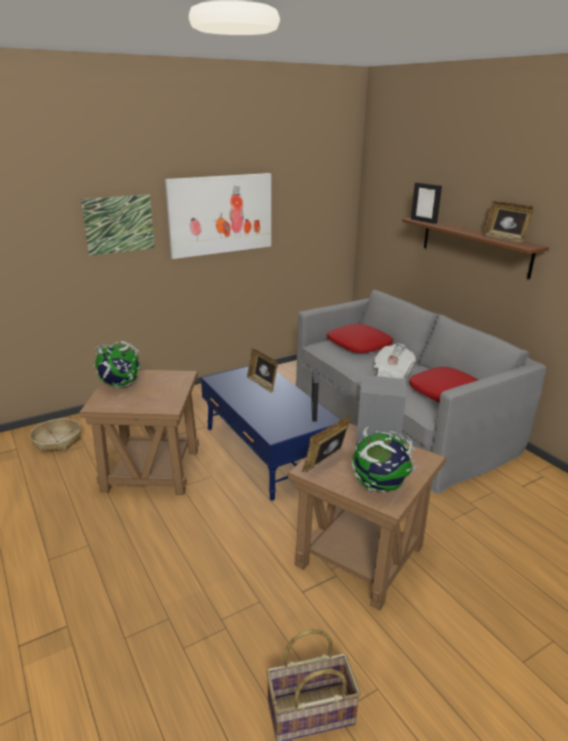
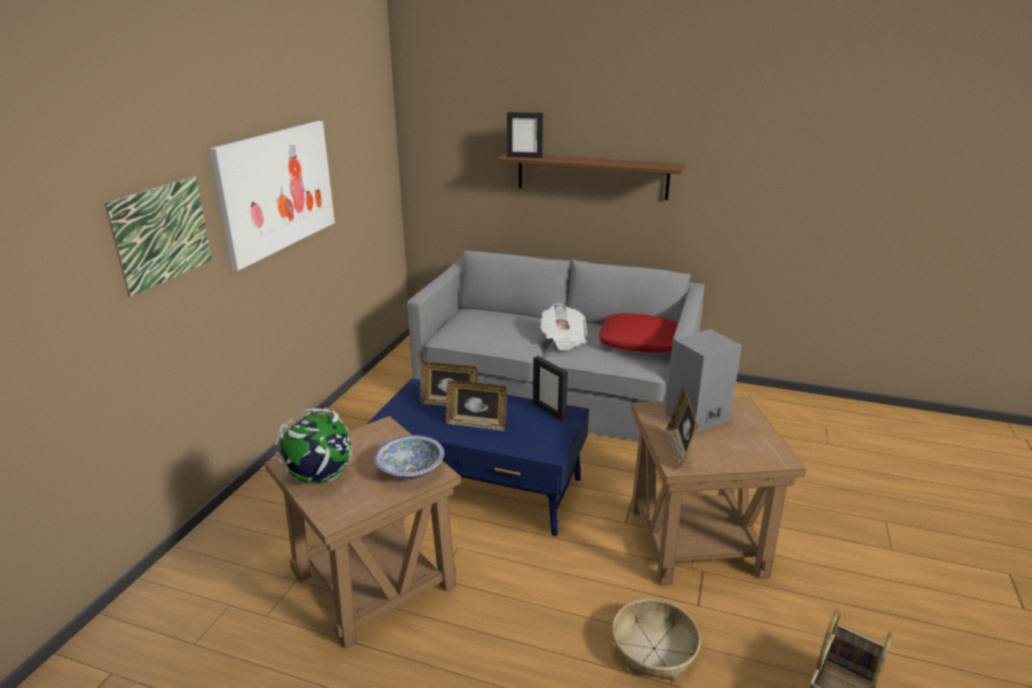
camera: 40 degrees left, 0 degrees up
(57, 441) = (174, 623): basket -> basket (654, 649)
(162, 400) = (410, 469): none -> bowl
(359, 345) = (489, 321): red pillow -> none
(380, 486) = (750, 448): globe -> none
(504, 238) = (636, 162): picture frame -> picture frame (477, 424)

